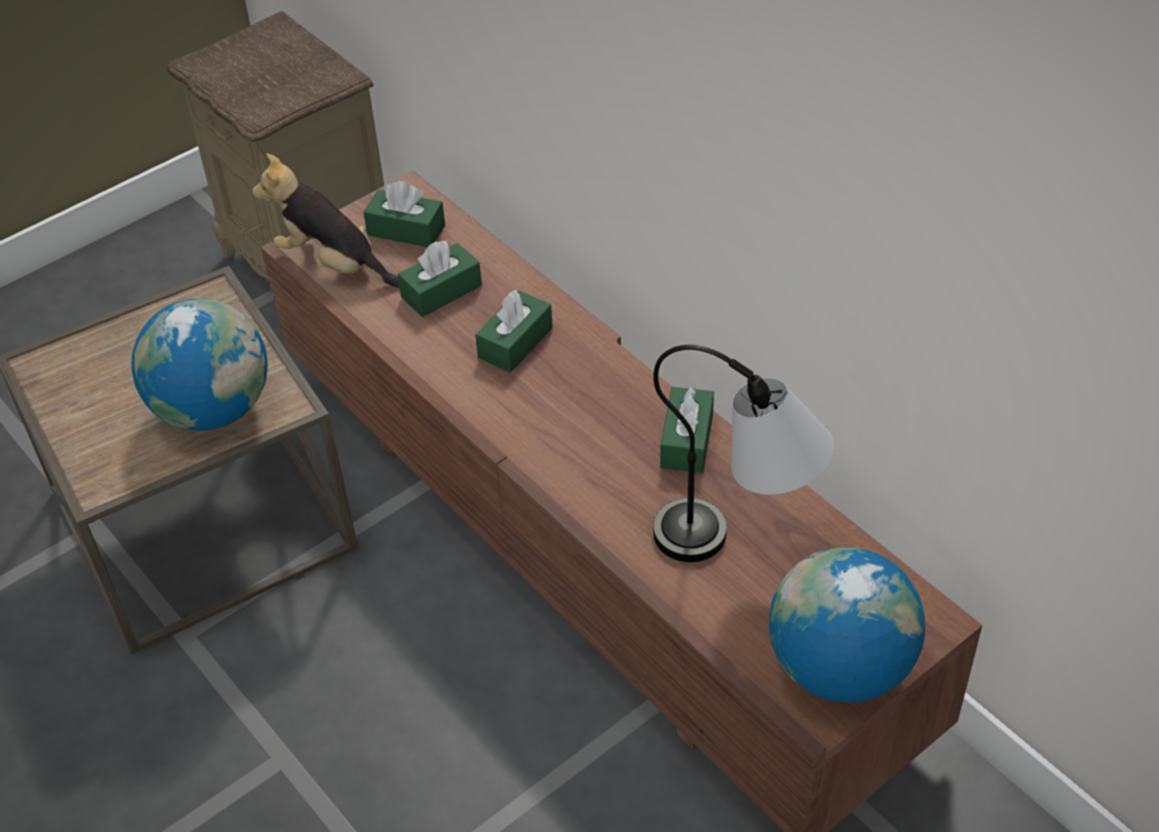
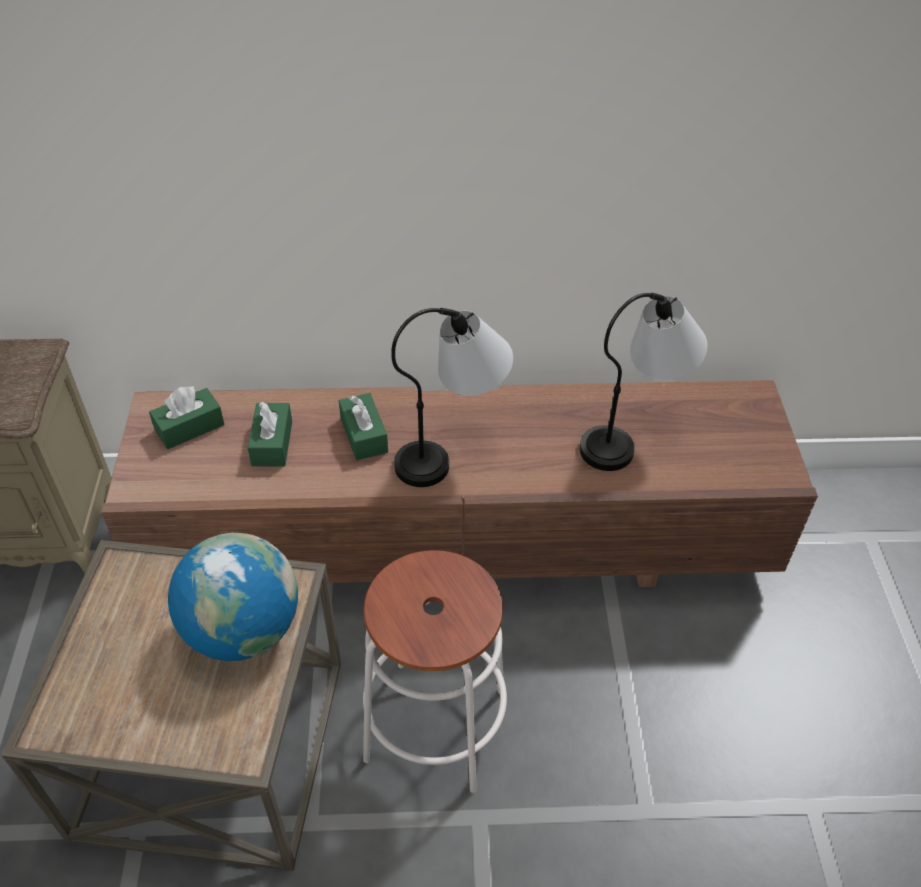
camera: 55 degrees left, 0 degrees up
(333, 264) = (171, 483): plush toy -> none
(352, 662) = (435, 725): none -> white stool
(562, 416) = (453, 450): none -> table lamp
(686, 441) = (533, 409): green tissue box -> none
(839, 667) = (759, 449): globe -> none

